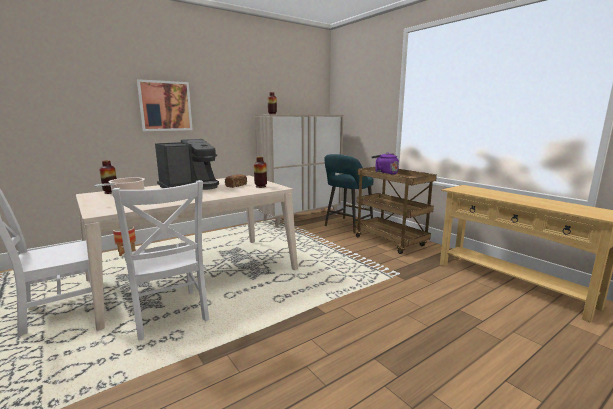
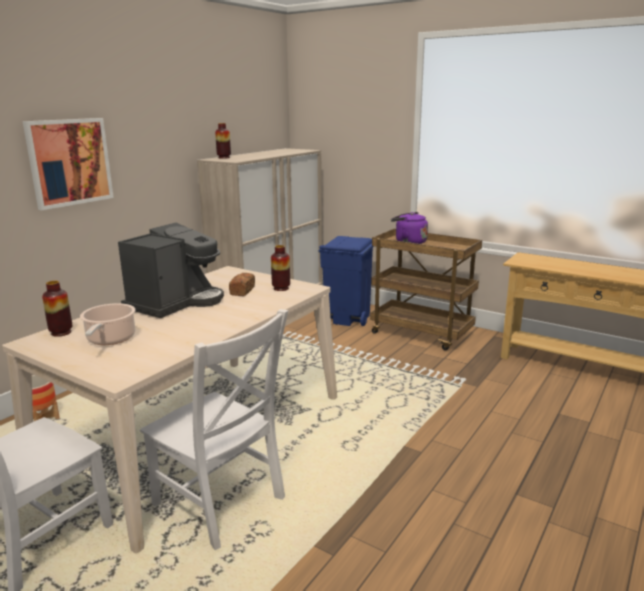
camera: 20 degrees left, 5 degrees up
(347, 226) = (347, 317): turquoise stool -> blue trash can

